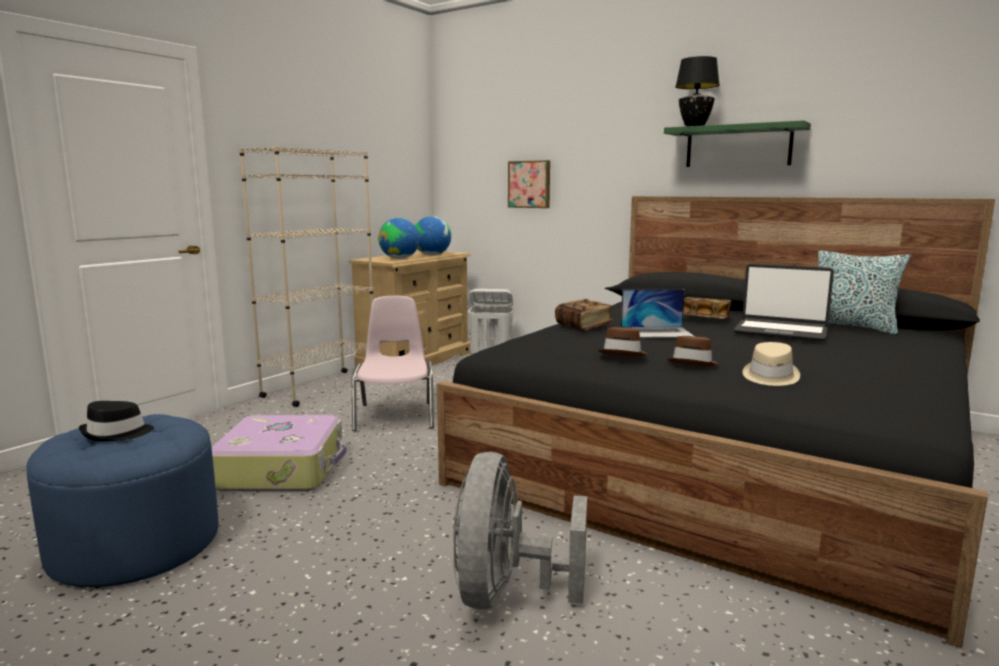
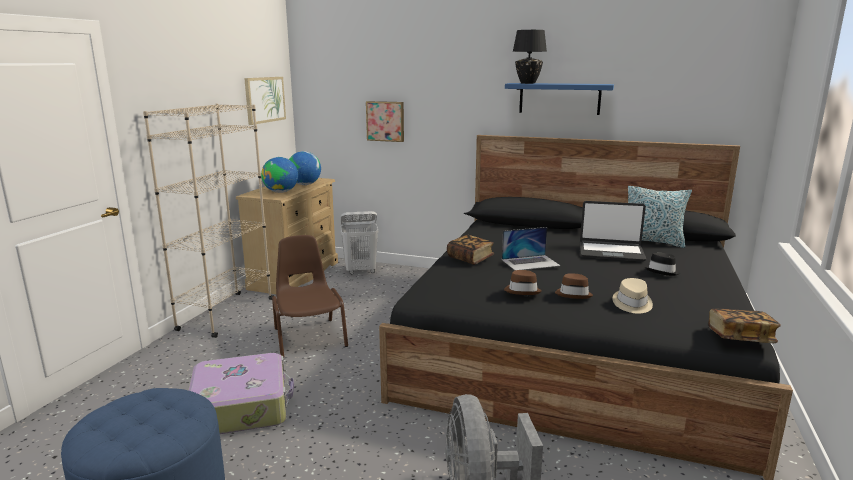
camera: 15 degrees left, 5 degrees up
(117, 433) = (135, 418): black hat -> black hat (662, 271)
(395, 158) = (264, 99): none -> picture
(395, 415) = (309, 337): pink chair -> brown chair
(705, 320) = (551, 241): book -> book (740, 337)
(738, 146) = (559, 98): green shelf -> blue shelf

